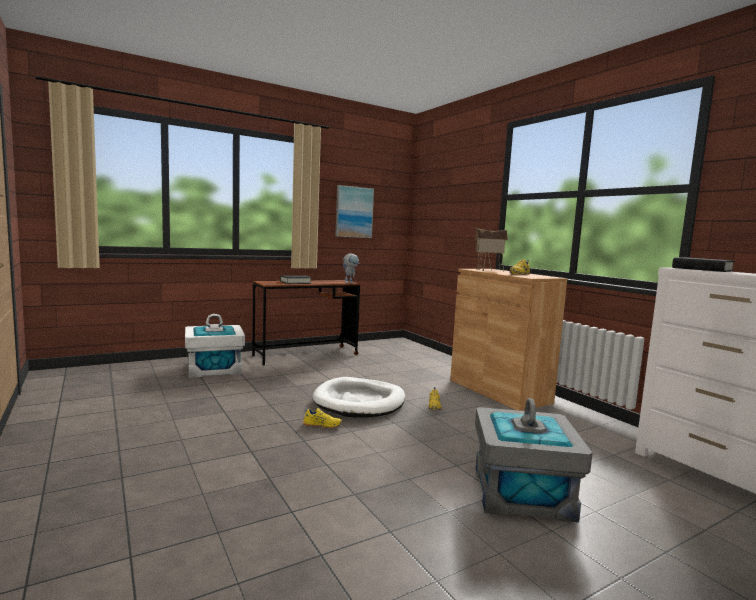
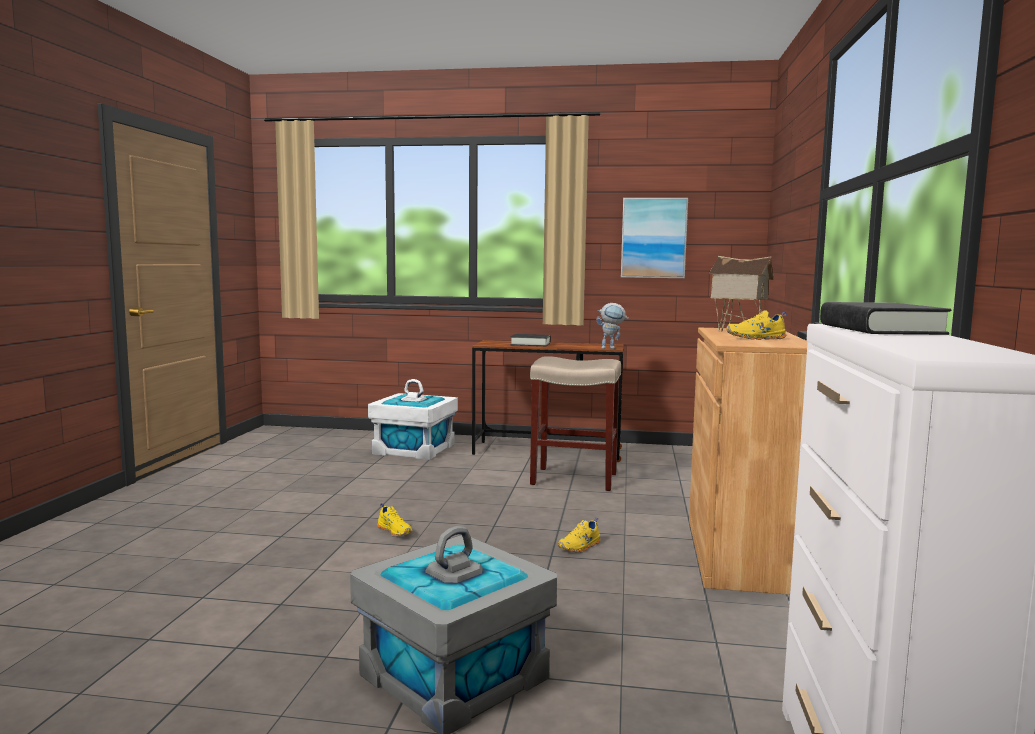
camera: 40 degrees right, 0 degrees up
(354, 369) = (572, 479): none -> beige stool
(359, 402) = (493, 517): white dog bed -> none

